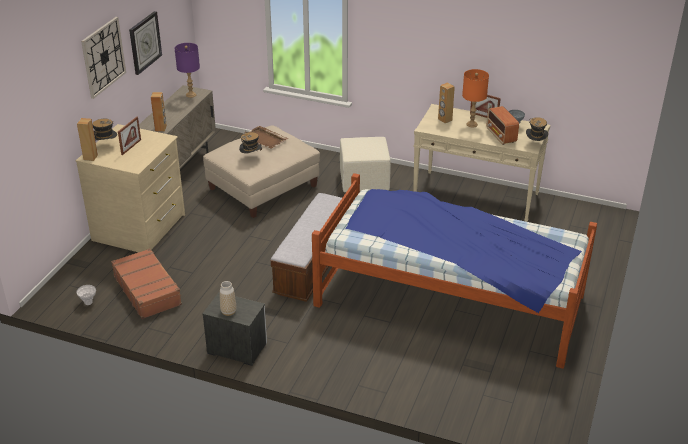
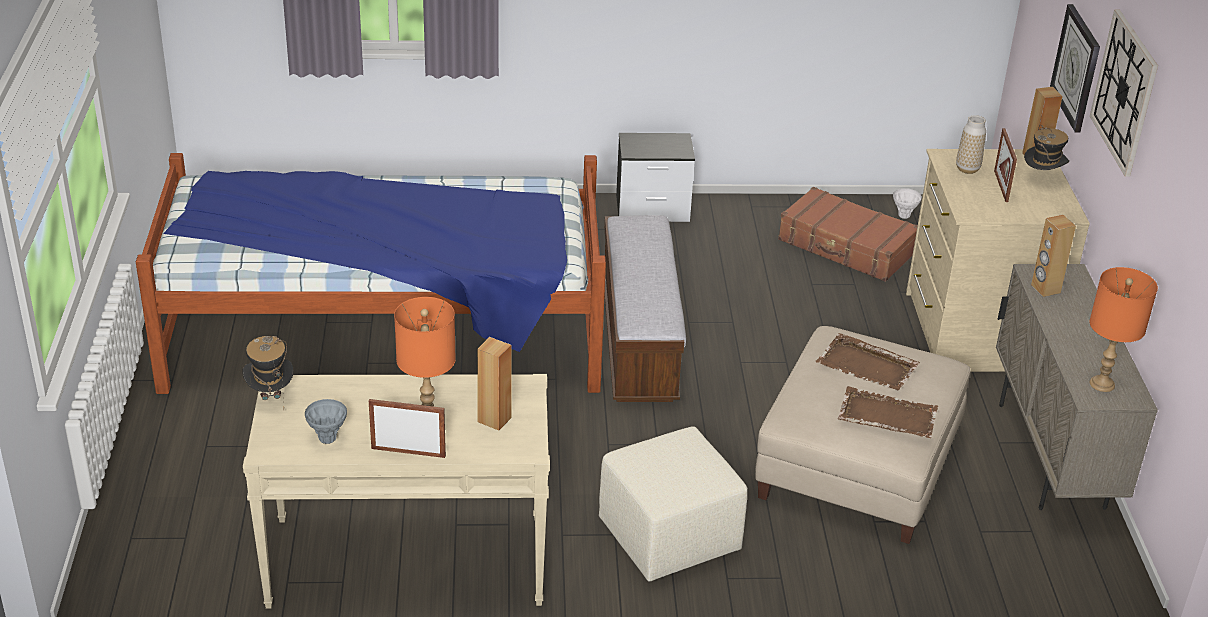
camera: 155 degrees right, 0 degrees up
(145, 42) = (1165, 201): wall clock -> wall clock (1076, 67)
(191, 95) = (1102, 384): purple table lamp -> orange table lamp
(228, 312) = (658, 140): vase -> vase (967, 169)
(251, 157) = (868, 366): hat -> brown tray
(501, 136) = (351, 402): radio -> none

